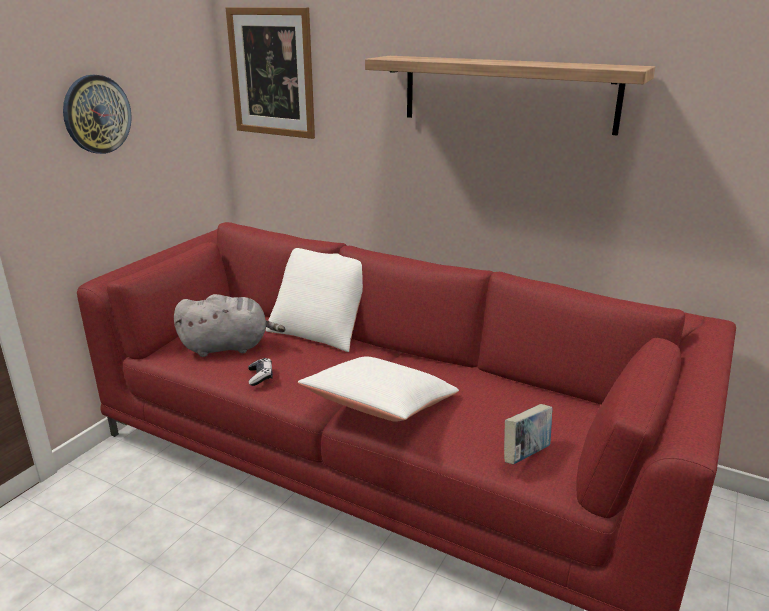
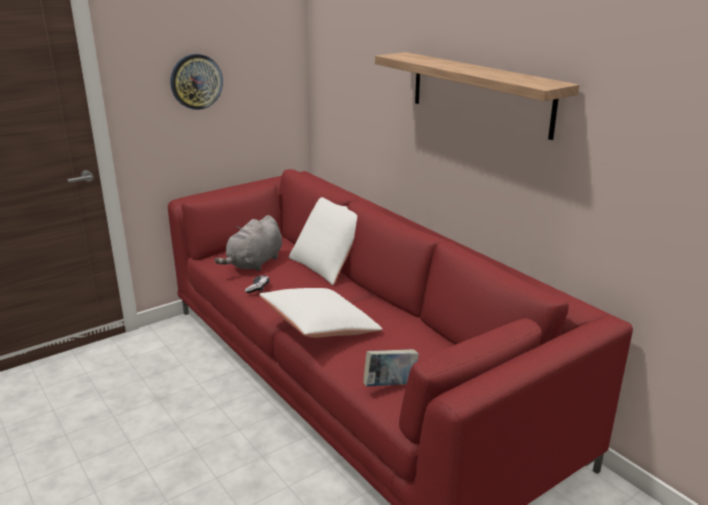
camera: 25 degrees right, 0 degrees up
(229, 347) = (254, 263): grey plush toy -> grey plush toy turned 105 degrees clockwise
(272, 73) = (336, 56): picture -> none

